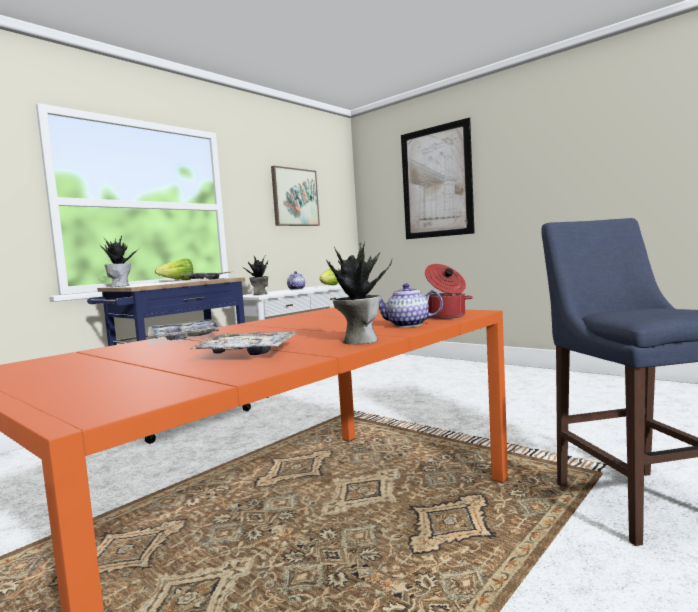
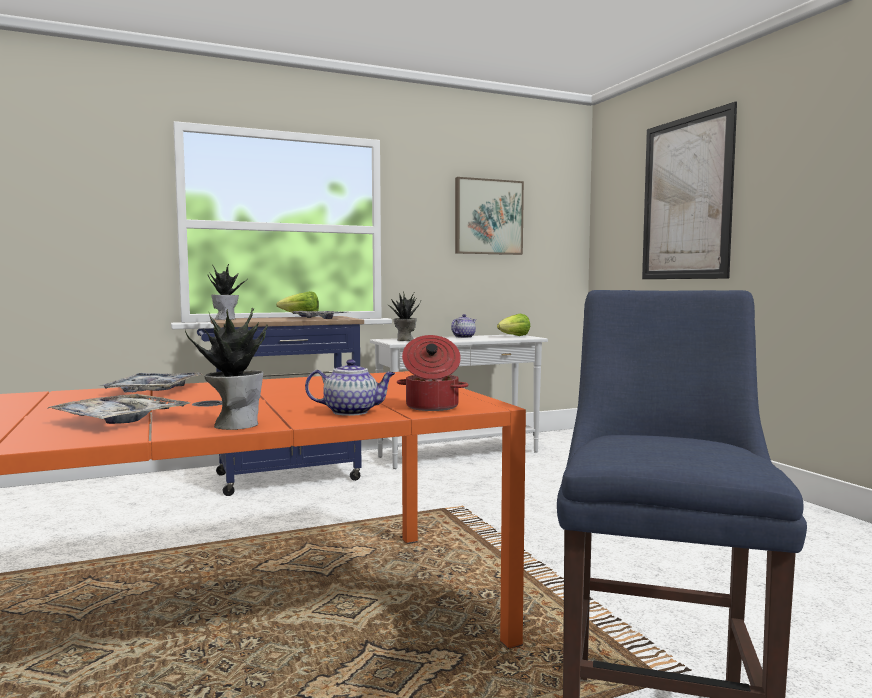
camera: 25 degrees right, 0 degrees up
(407, 325) = (352, 412): teapot -> teapot turned 135 degrees clockwise

